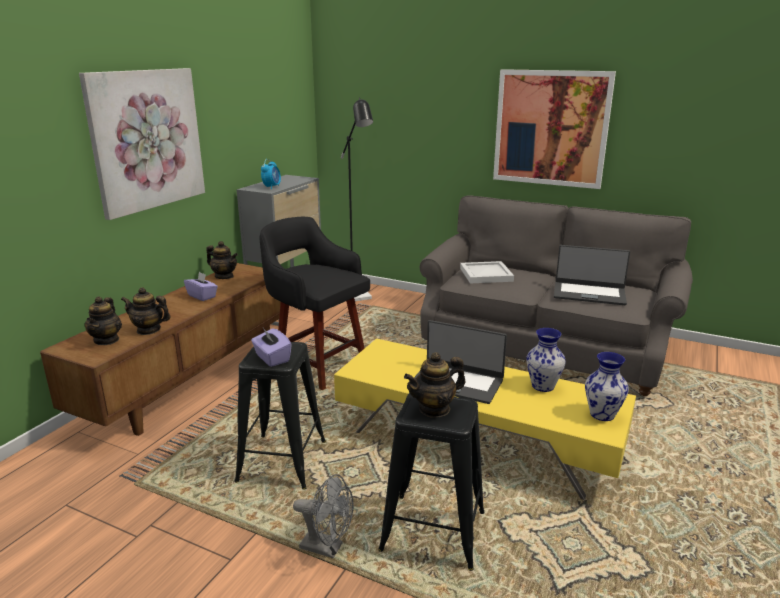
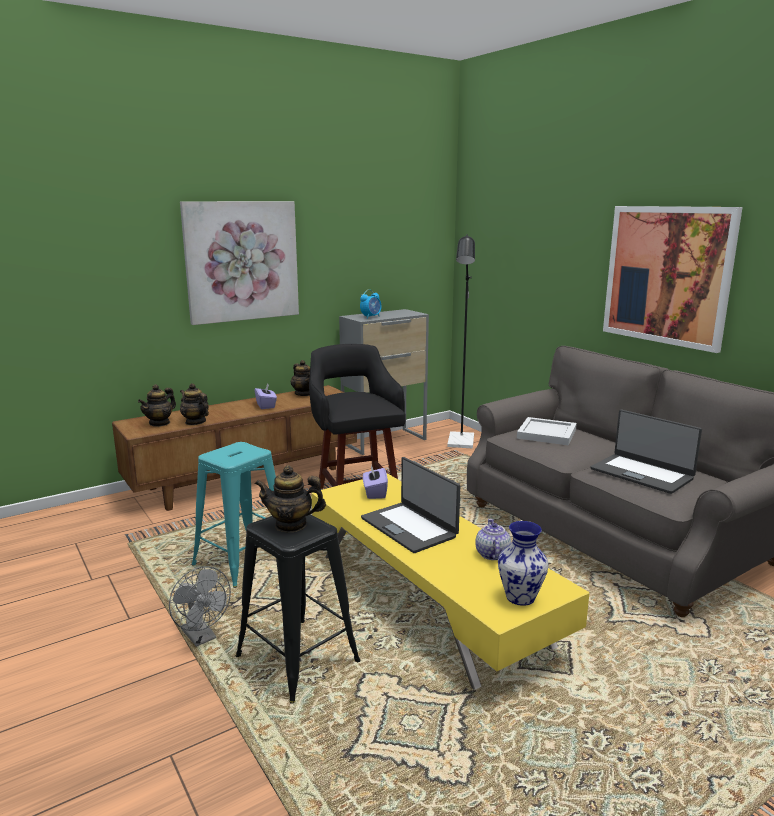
camera: 30 degrees right, 5 degrees down
(272, 358) = (228, 456): purple tissue box -> purple tissue box (374, 493)
(282, 461) = (242, 561): black stool -> turquoise stool
(542, 386) = (491, 554): vase -> teapot

